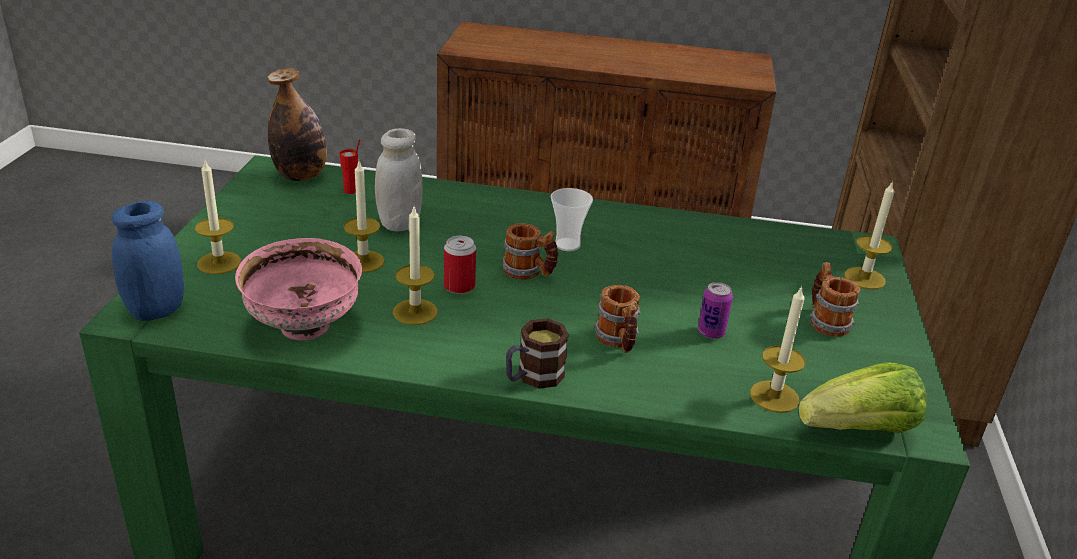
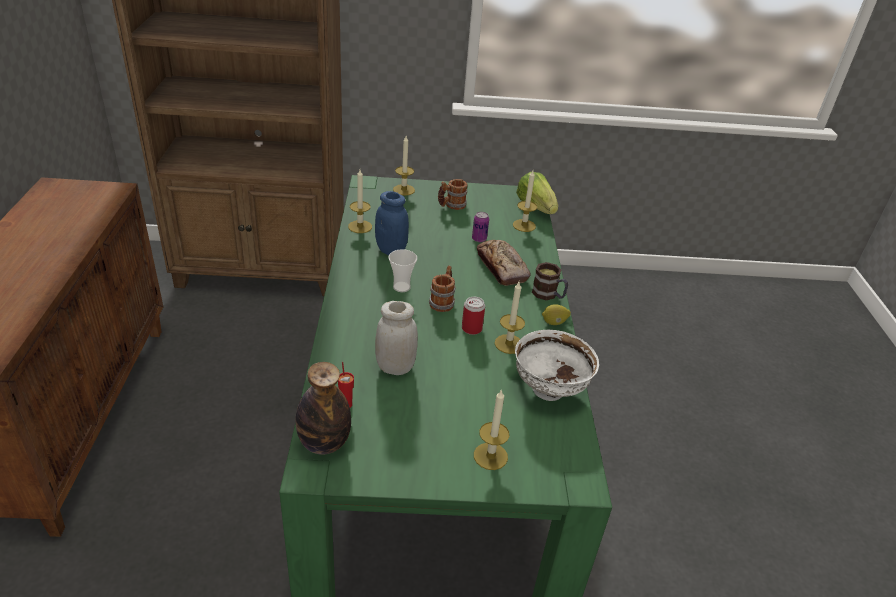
camera: 100 degrees left, 5 degrees up
(156, 310) = (567, 471): blue jar -> blue jar (391, 250)
(305, 328) = (549, 389): pink bowl -> white bowl
(363, 261) = (458, 377): candle -> candle (360, 226)
(454, 366) = (554, 322): none -> lemon
(618, 341) = (502, 268): mug -> bread

